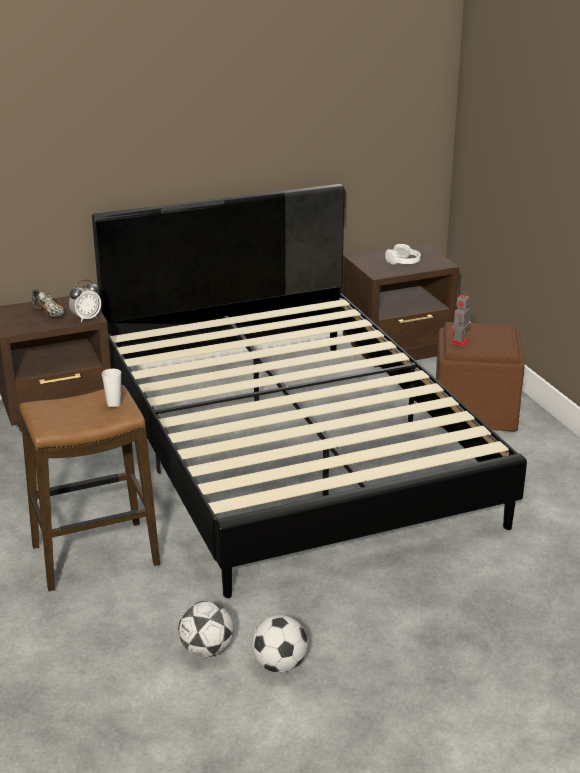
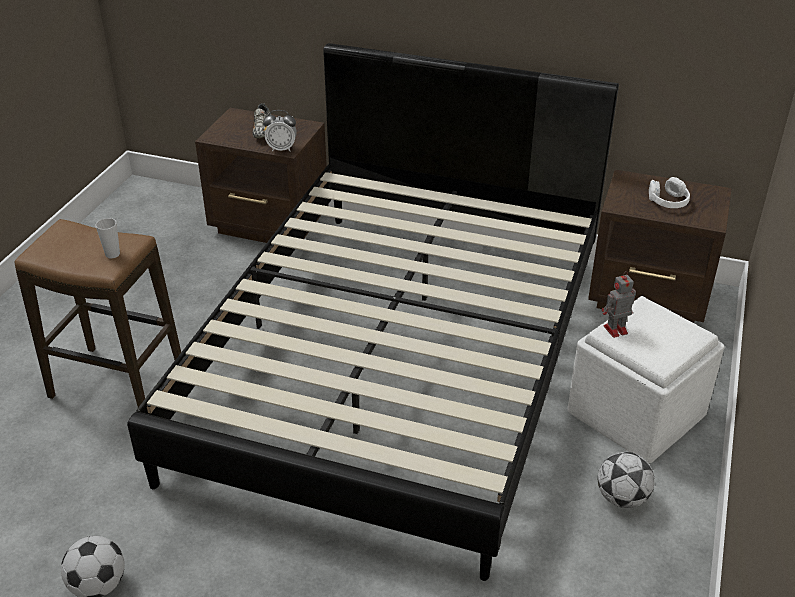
camera: 40 degrees right, 10 degrees up
(207, 650) = (71, 530): football -> football (622, 498)
(475, 411) = (636, 414): brown ottoman -> white ottoman

